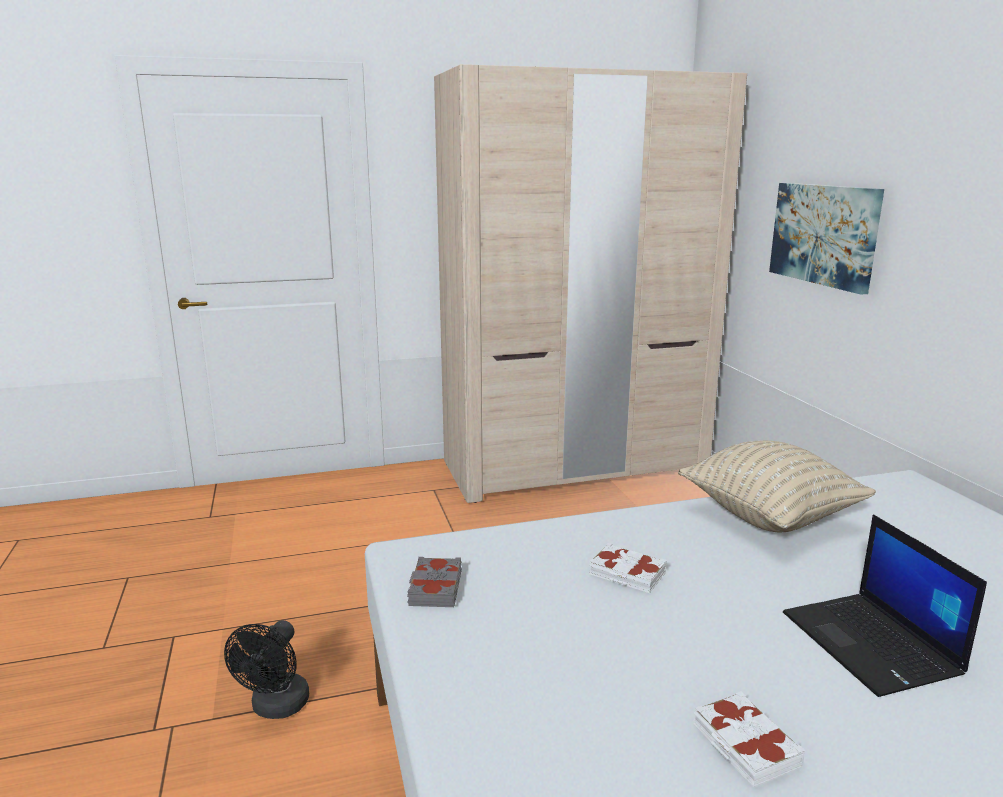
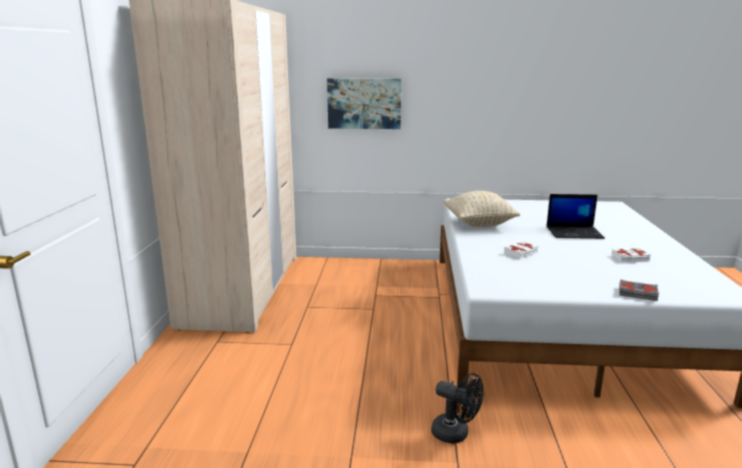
camera: 70 degrees left, 0 degrees up
(434, 588) = (524, 287): grey book -> grey book (637, 294)

